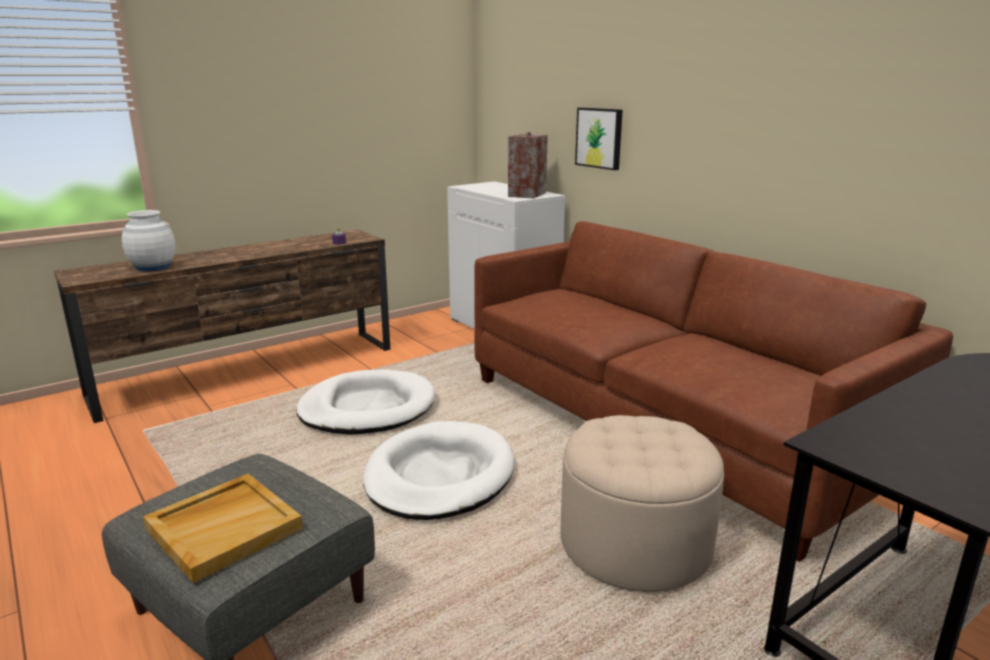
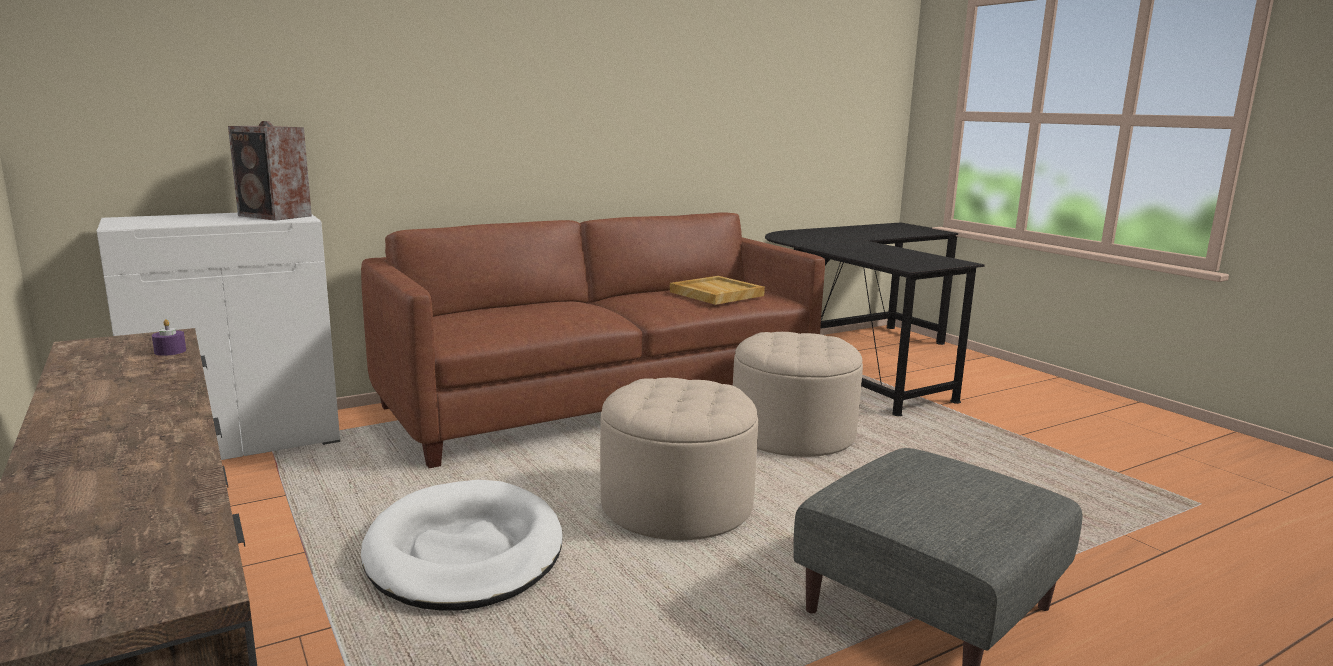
camera: 85 degrees left, 5 degrees down
(153, 267) = (142, 500): white vase -> none
(225, 528) = (977, 496): beige tray -> beige tray (715, 294)
(439, 476) = (676, 505): white dog bed -> beige ottoman
(600, 138) = (356, 125): picture -> none

